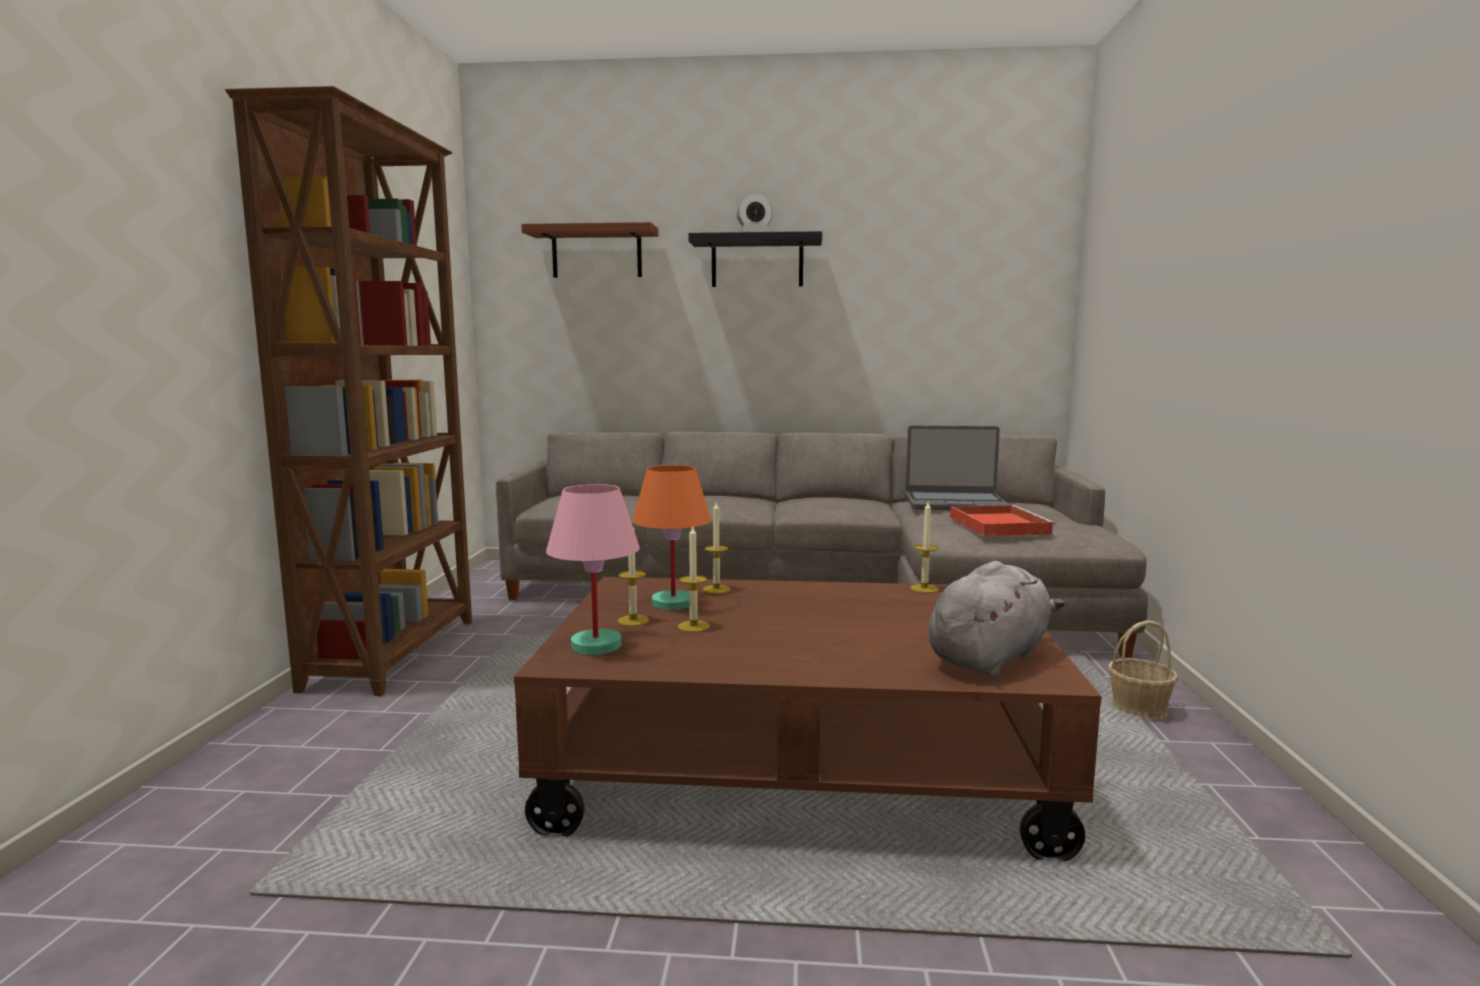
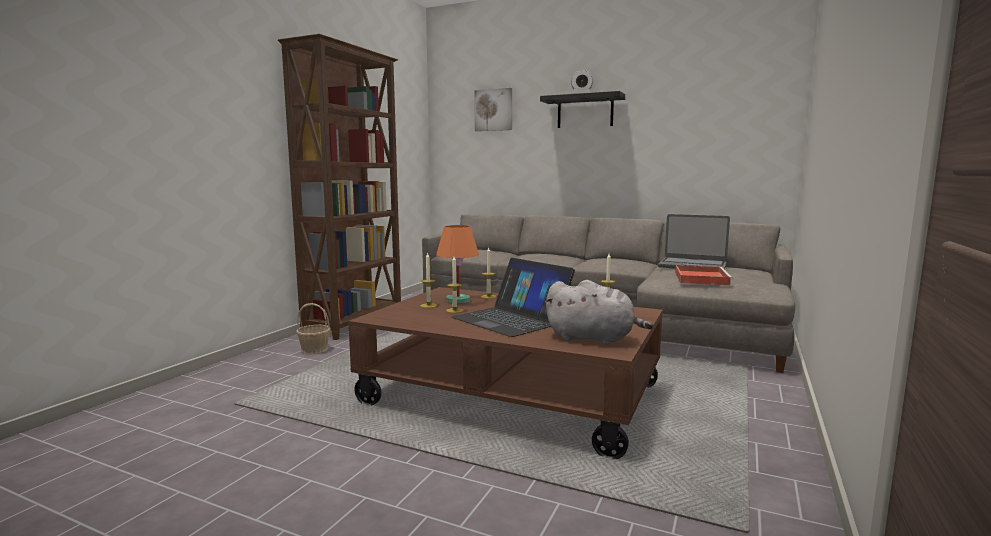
camera: 20 degrees right, 0 degrees up
(597, 253) = (493, 110): brown shelf -> picture
(597, 645) = (399, 313): pink table lamp -> none
(813, 633) = (511, 319): none -> laptop
(990, 657) = (593, 339): grey plush toy -> grey plush toy turned 45 degrees clockwise
(1139, 709) = (754, 399): basket -> basket (314, 349)

